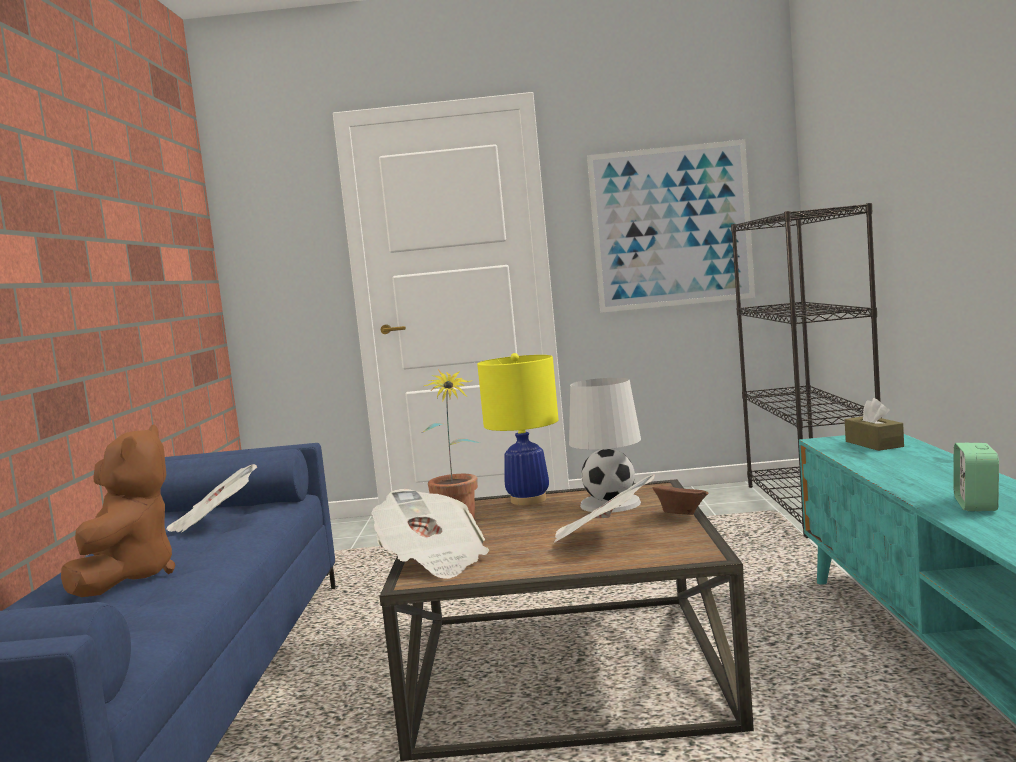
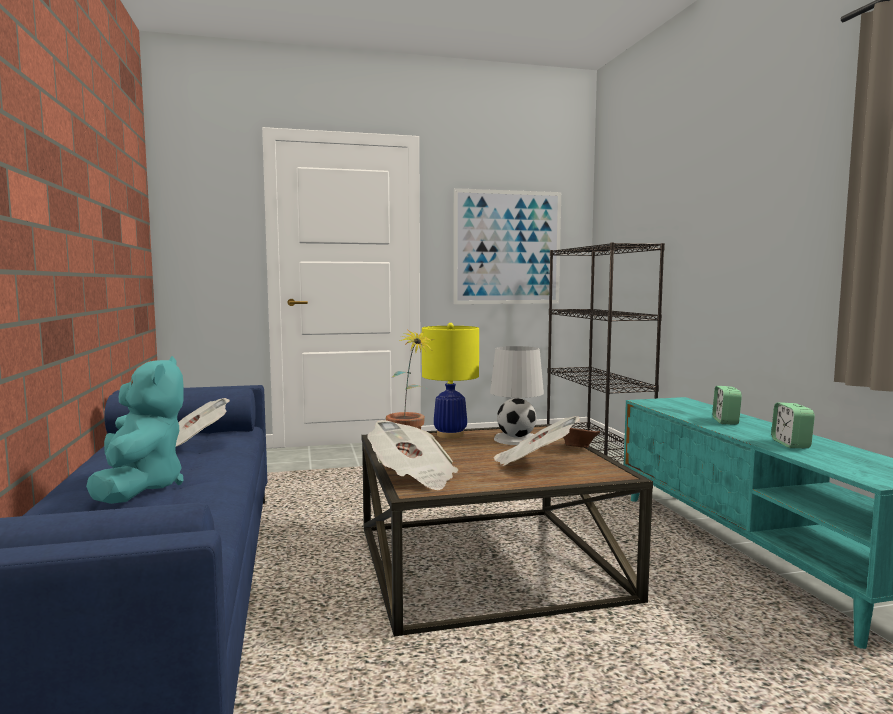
camera: 15 degrees left, 0 degrees up
(127, 578) = (139, 488): brown plush toy -> turquoise plush toy
(874, 444) = (681, 405): brown tissue box -> none
(914, 469) = (725, 421): none -> alarm clock

